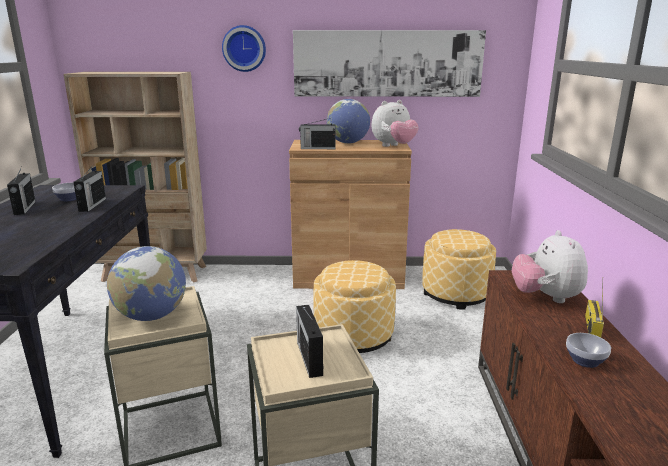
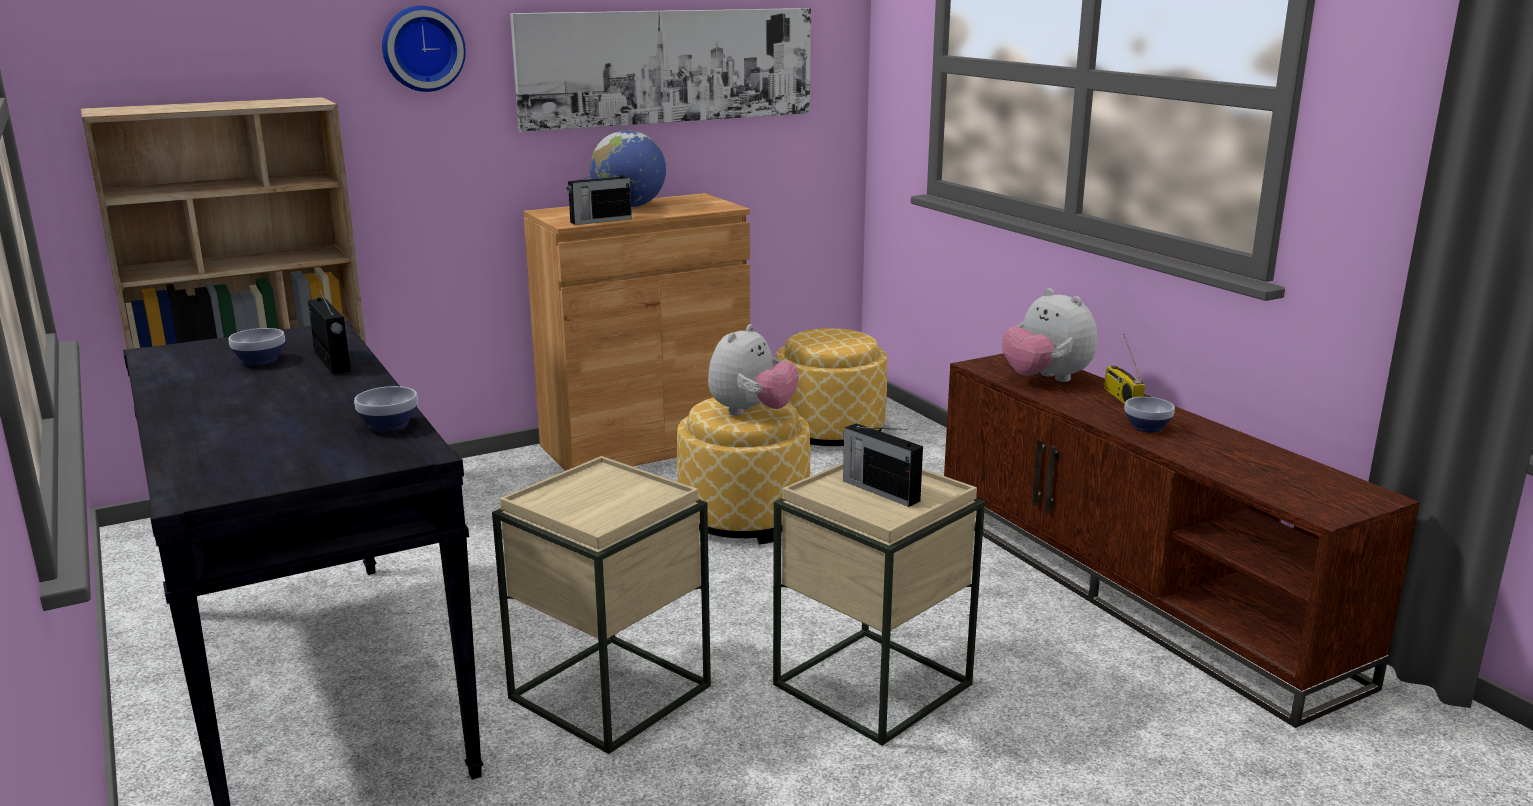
camera: 30 degrees left, 0 degrees up
(24, 208) = (208, 386): radio -> none
(35, 246) = (387, 426): none -> bowl
(151, 316) = (602, 502): globe -> none
(393, 146) = (712, 205): plush toy -> plush toy (751, 412)

